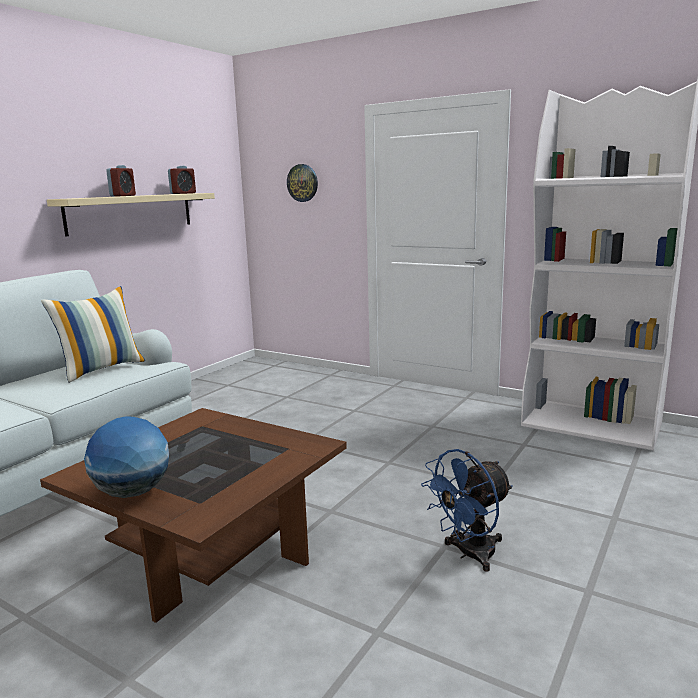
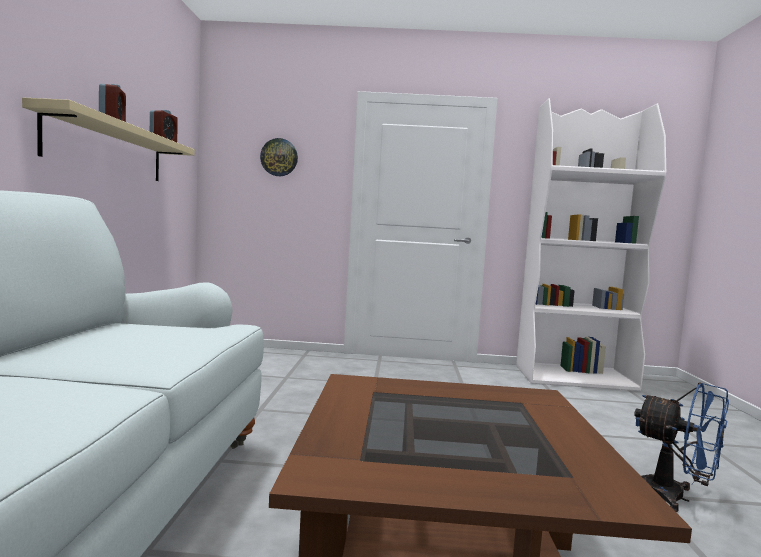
camera: 30 degrees left, 10 degrees down
(101, 369) = (162, 331): pillow -> none
(132, 492) = (461, 482): globe -> none
(469, 554) = (675, 497): blue fan -> blue fan turned 75 degrees counterclockwise

